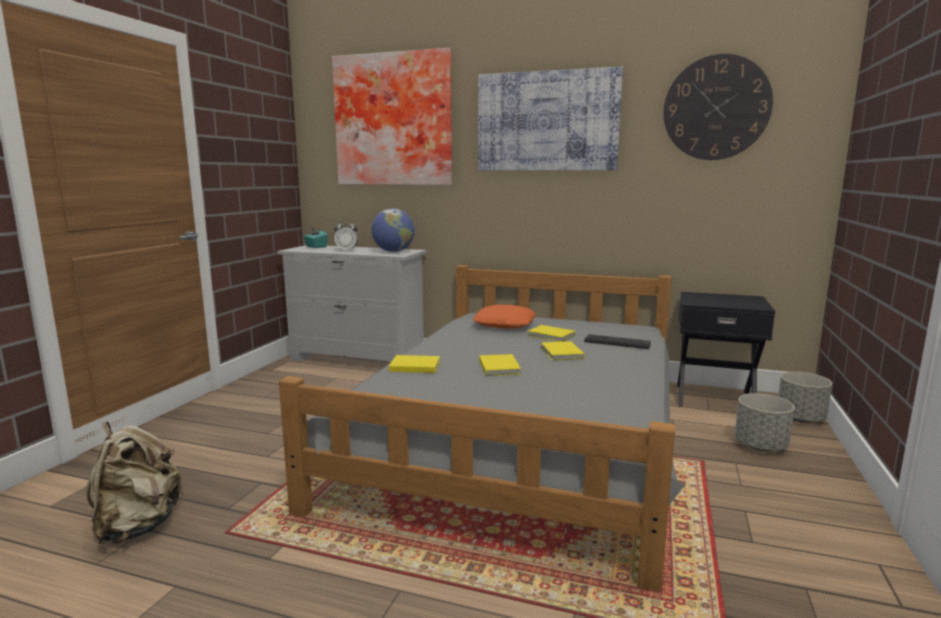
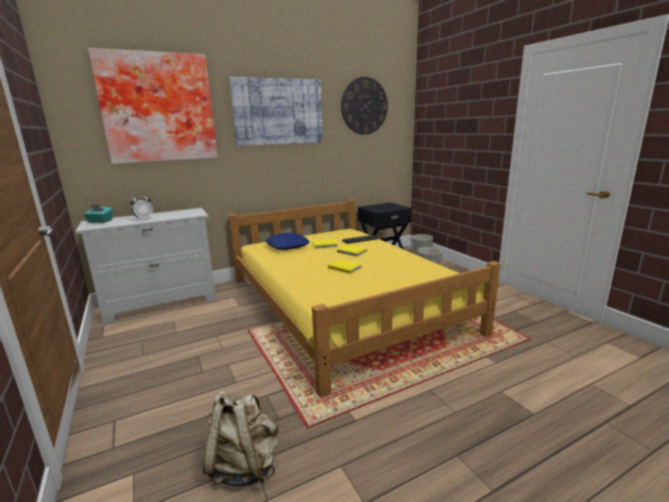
camera: 45 degrees left, 5 degrees up
(393, 251) = (184, 213): globe -> none
(413, 366) = (304, 282): yellow book -> none
(505, 324) = (287, 246): orange pillow -> blue pillow
(522, 434) = (343, 304): grey bed -> yellow bed

